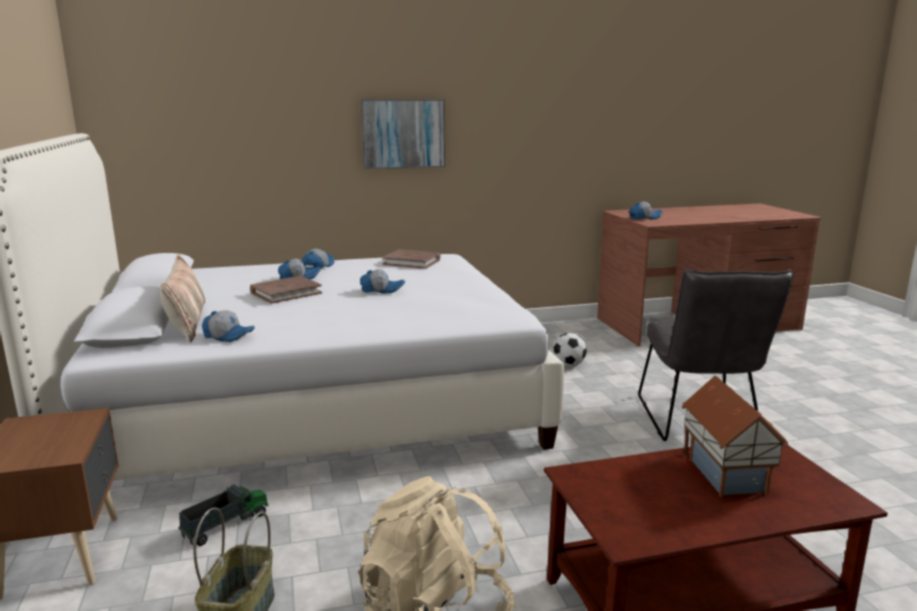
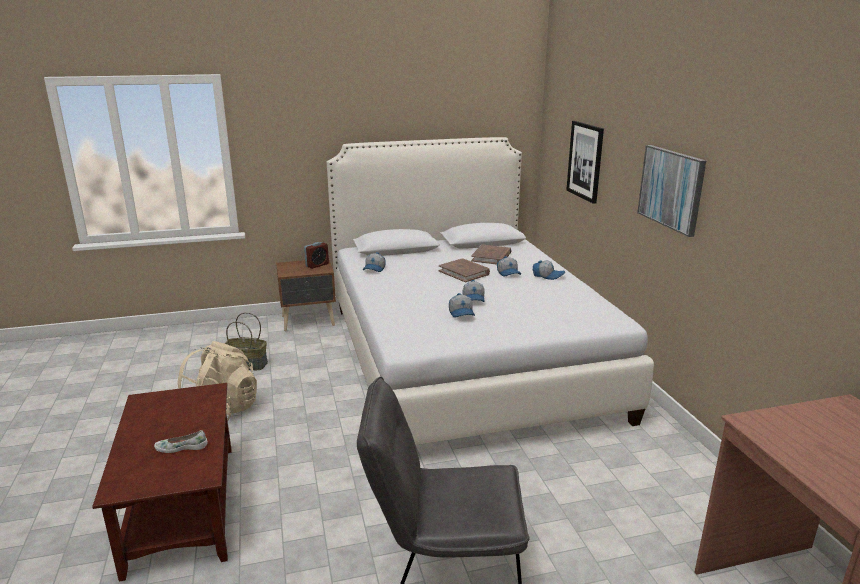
camera: 90 degrees right, 5 degrees up
(43, 426) = (317, 265): none -> alarm clock
(186, 321) = (403, 257): pillow -> none
(226, 525) = (320, 351): toy truck -> none
(231, 141) = (585, 161): none -> picture
(412, 262) = (580, 307): brown book -> brown book (491, 257)
(568, 365) = (591, 494): football -> none
(644, 218) = (803, 423): cap -> cap (462, 313)
(727, 472) = (182, 447): toy house -> white shoe

